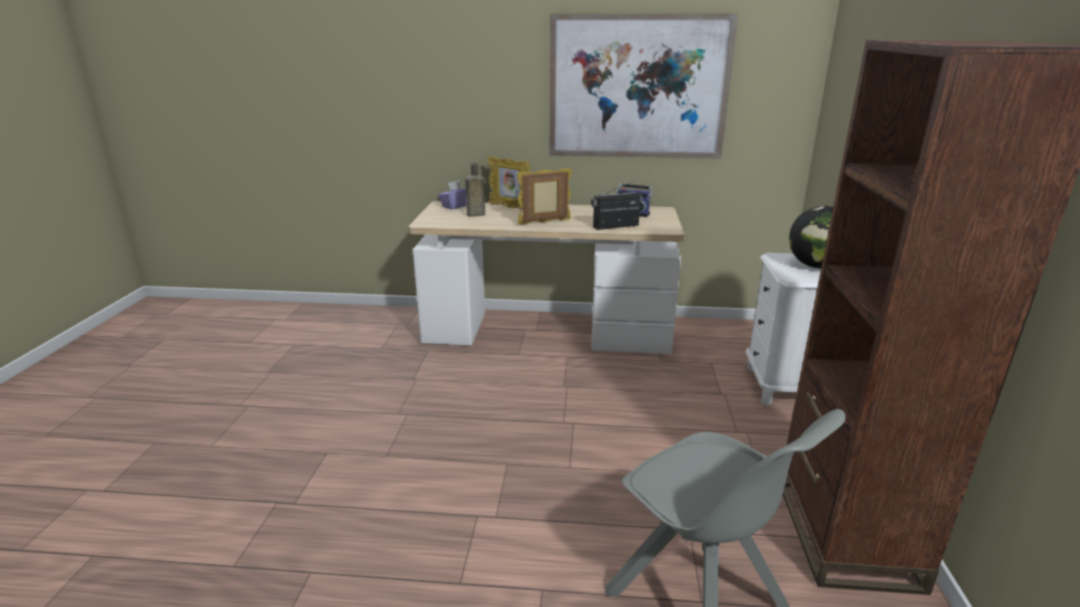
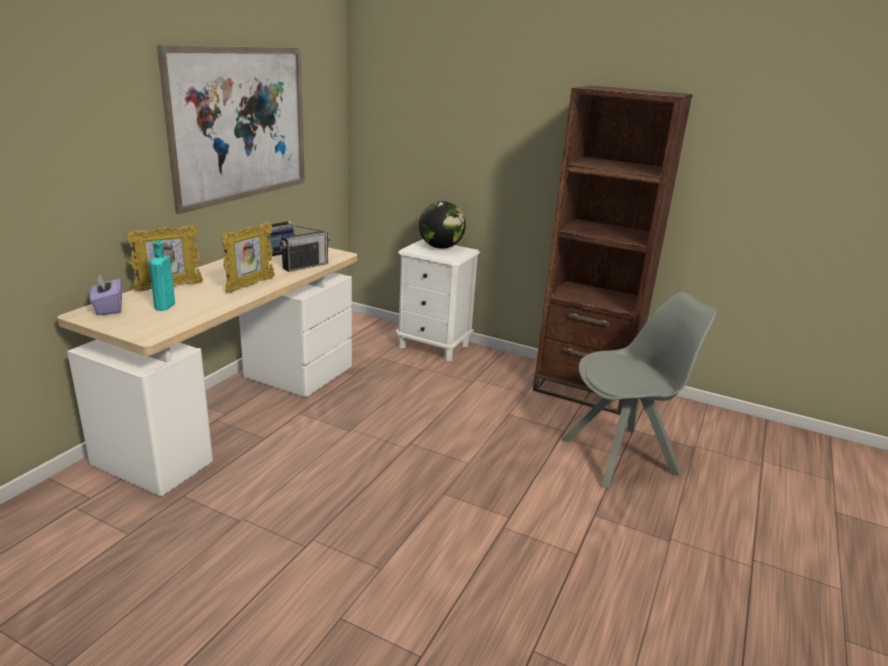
camera: 70 degrees left, 0 degrees up
(474, 215) = (164, 307): brown bottle -> turquoise bottle
(544, 223) = (250, 285): picture frame -> picture frame turned 150 degrees counterclockwise
(616, 226) = (305, 266): radio -> radio turned 135 degrees counterclockwise

